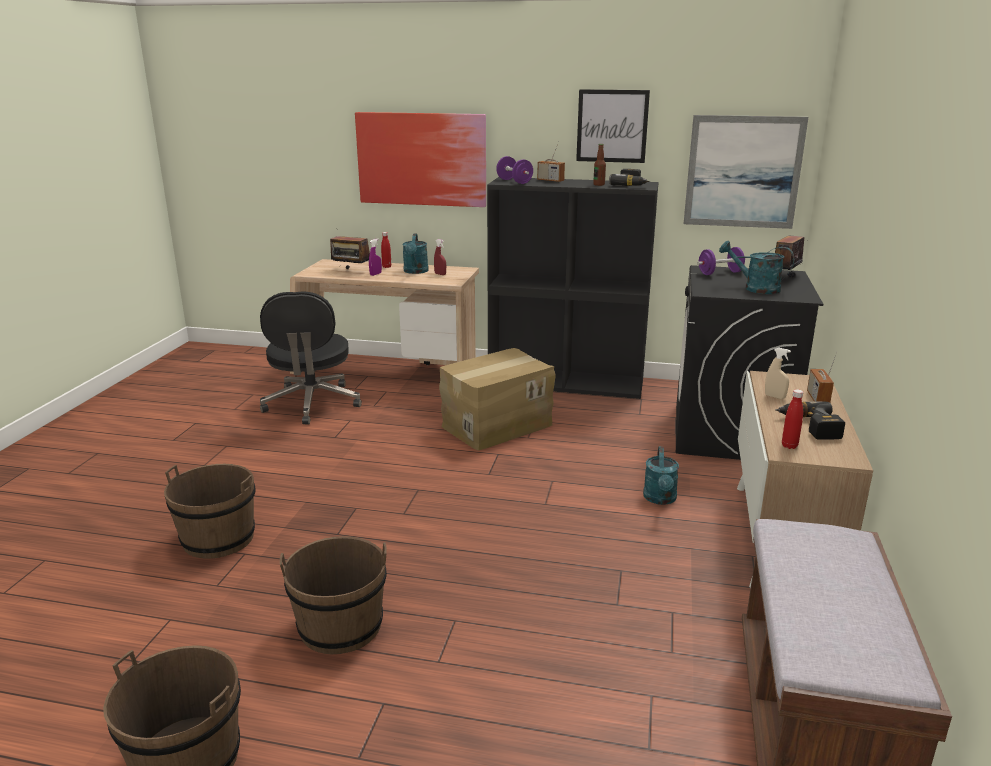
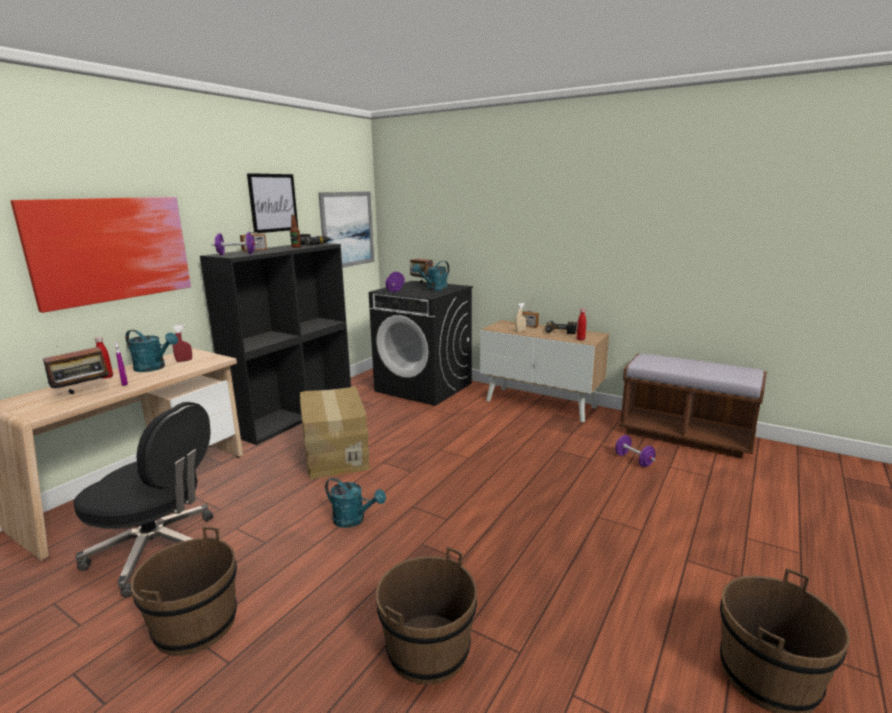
camera: 70 degrees left, 5 degrees down
(340, 627) = (599, 571): brown bucket -> brown bucket (196, 625)
(645, 651) = (633, 460): none -> purple dumbbell
(660, 499) = (486, 422): turquoise watering can -> turquoise watering can (354, 520)

